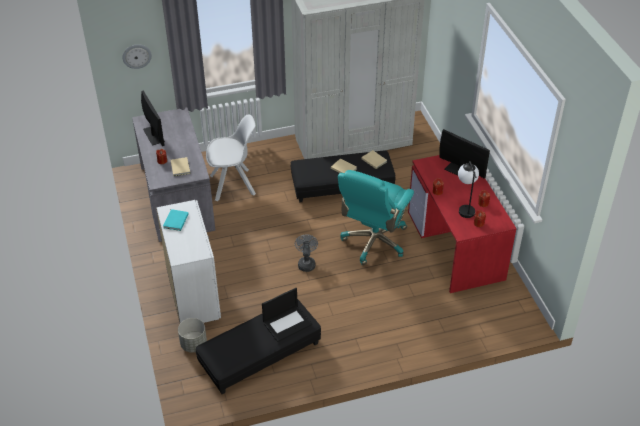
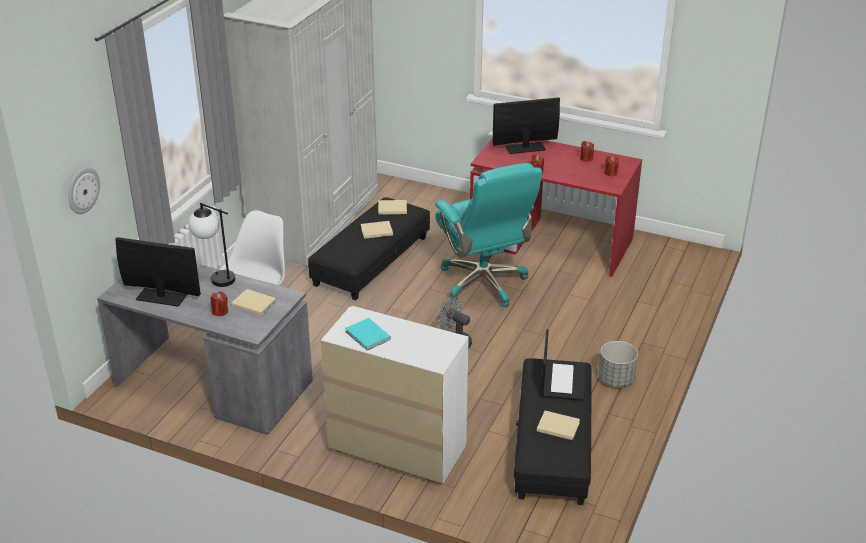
camera: 50 degrees left, 10 degrees down
(193, 344) = (477, 489): grey planter -> grey planter (616, 379)
(244, 343) = (557, 426): none -> beige book
(465, 207) = (579, 169): table lamp -> table lamp (215, 277)

